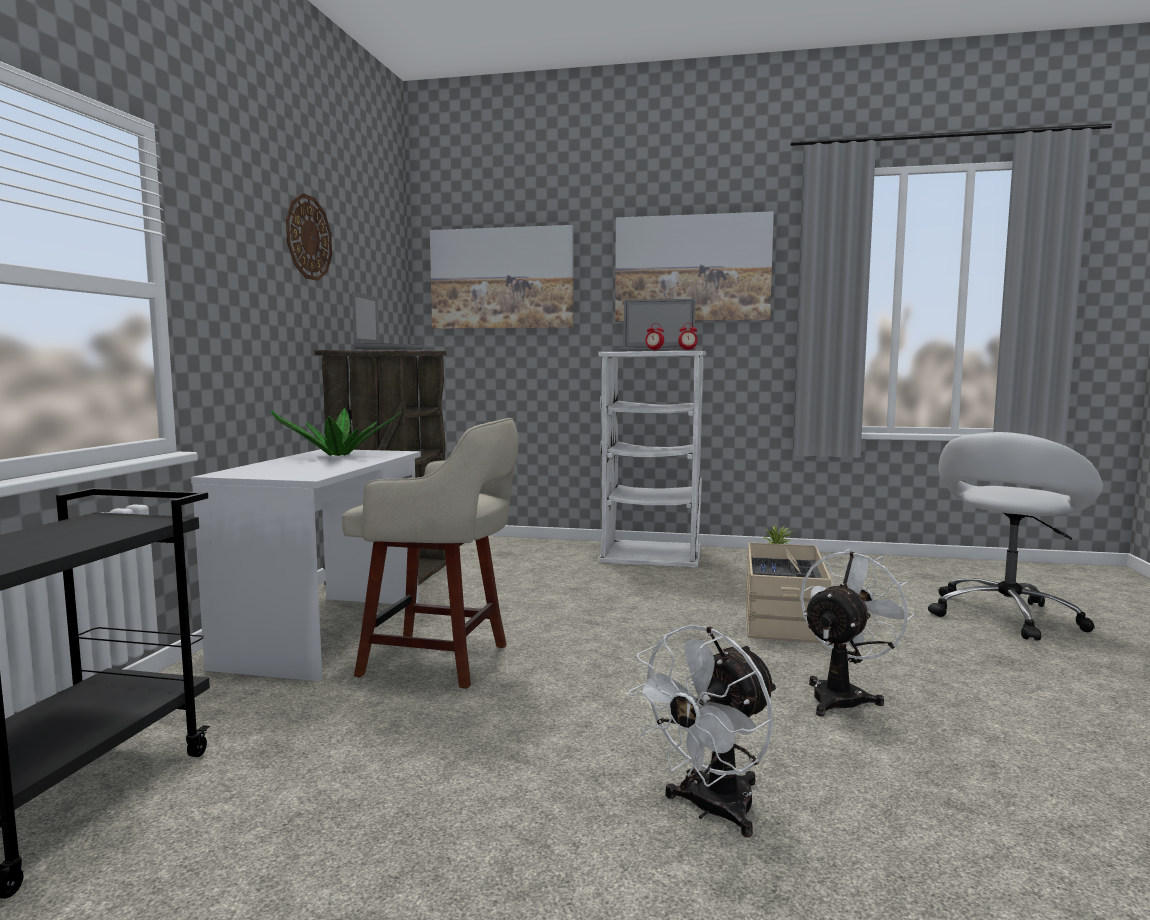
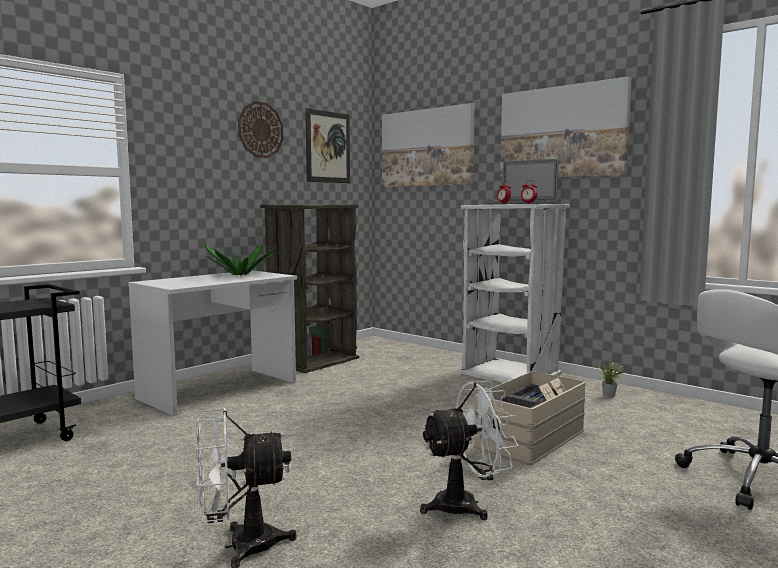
camera: 30 degrees right, 0 degrees up
(372, 270) = (328, 147): none -> picture
(389, 349) = (313, 203): laptop -> none
(441, 661) = (249, 419): beige stool -> none

